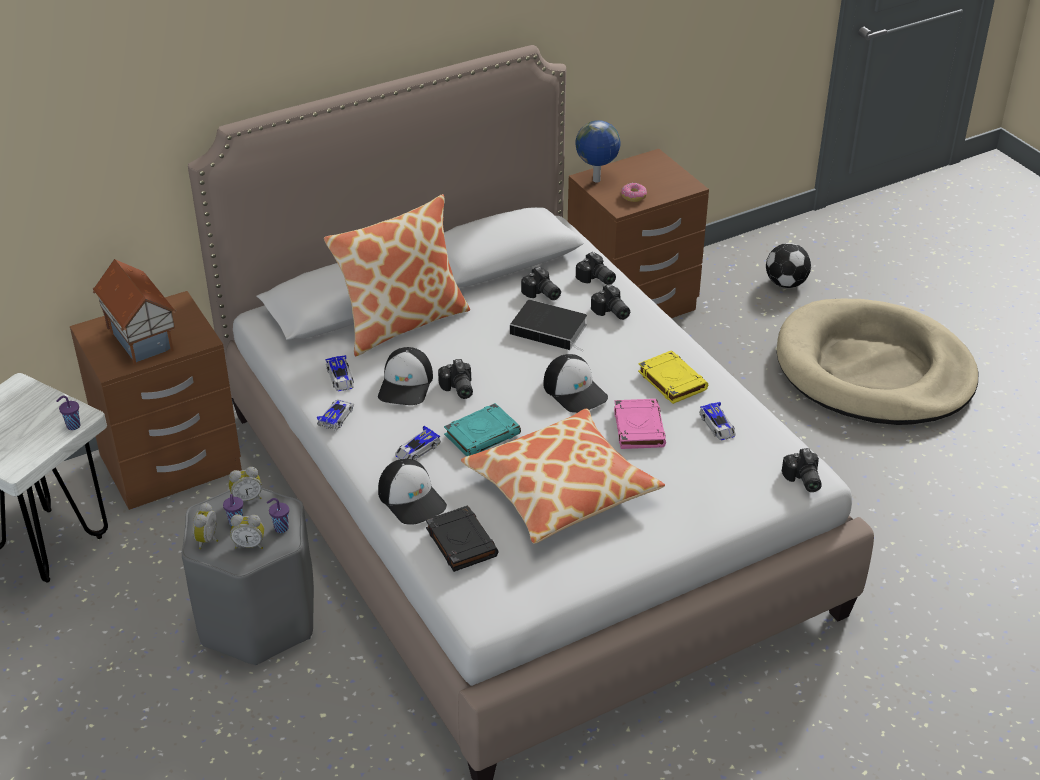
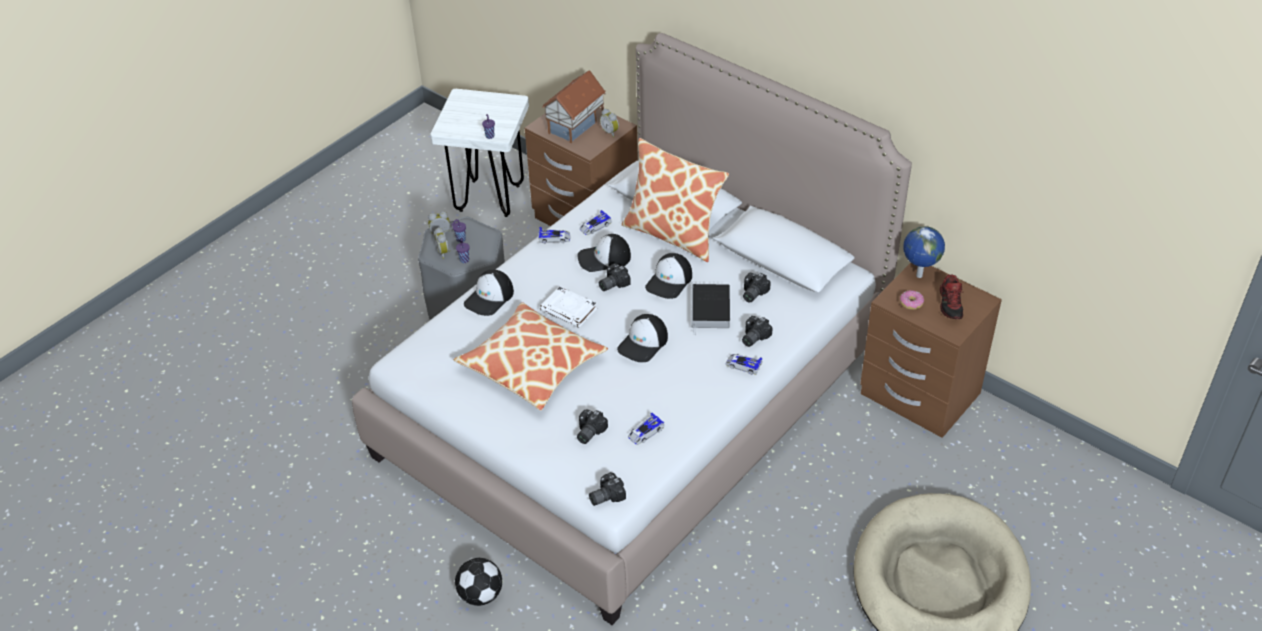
camera: 70 degrees right, 5 degrees up
(247, 498) = (484, 236): alarm clock -> alarm clock (610, 132)
(417, 450) = (538, 285): toy car -> toy car (743, 365)
(460, 542) = (456, 332): black book -> none
(482, 345) = (669, 281): none -> cap
(482, 434) = (569, 310): turquoise book -> white book
(596, 279) = (791, 317): camera -> camera (588, 432)
(638, 427) = (620, 388): pink book -> none
(649, 175) = (951, 304): none -> shoe
(671, 380) = (686, 392): yellow book -> none
(785, 284) = (1028, 491): football -> football (480, 595)

